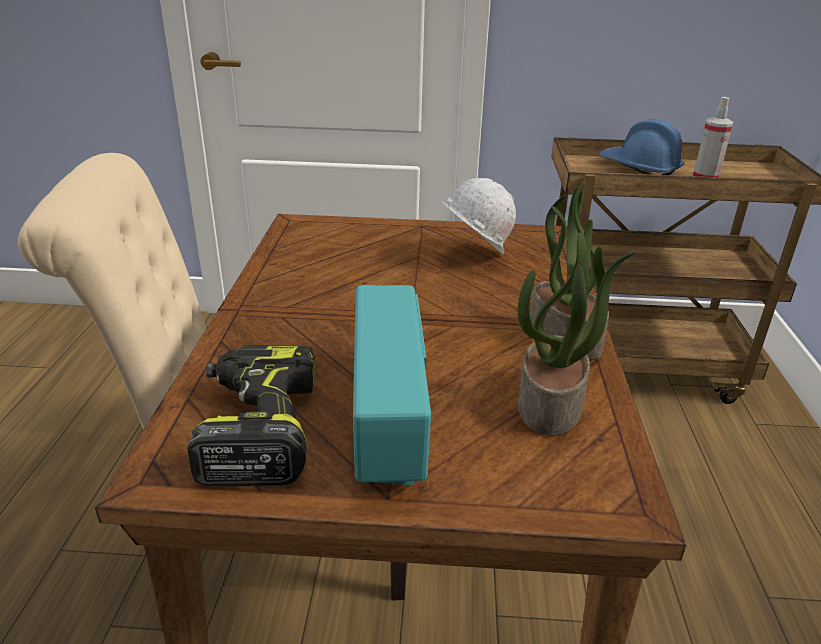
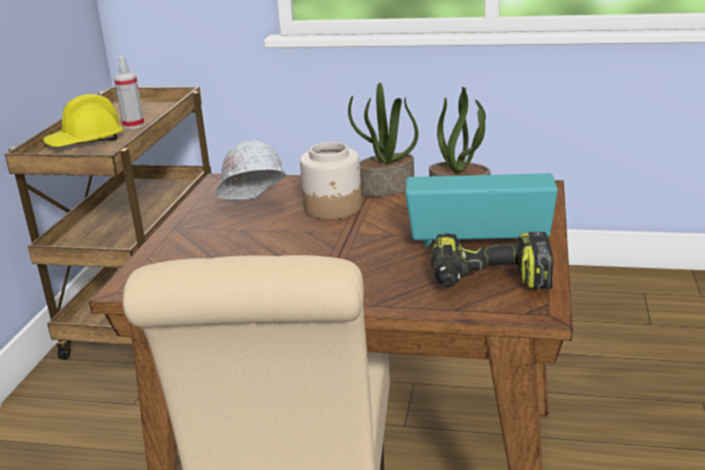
camera: 80 degrees left, 5 degrees down
(485, 303) = (333, 208): none -> jar
(639, 168) = (85, 142): blue hard hat -> yellow hard hat

